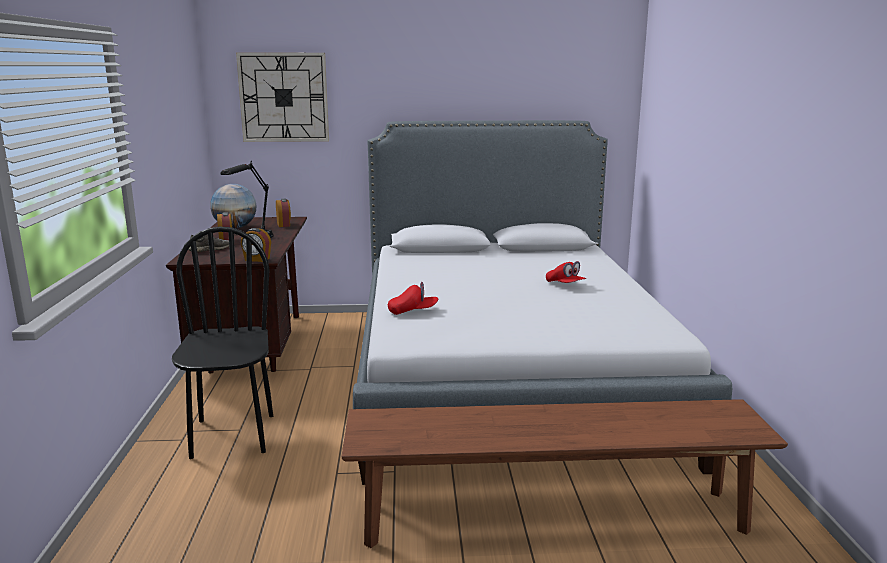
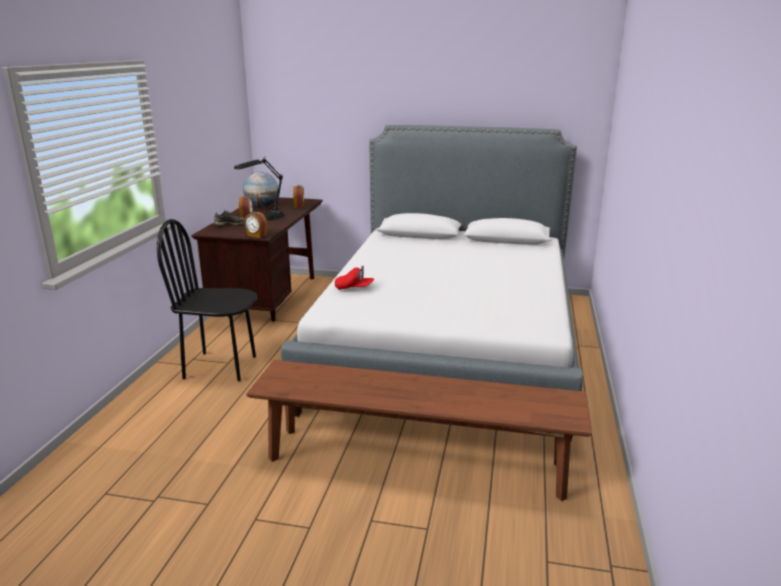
camera: 15 degrees right, 5 degrees up
(232, 436) = (220, 367): black chair -> black chair turned 90 degrees counterclockwise
(284, 97) = (306, 102): wall clock -> none
(565, 285) = (495, 276): red cap -> none

